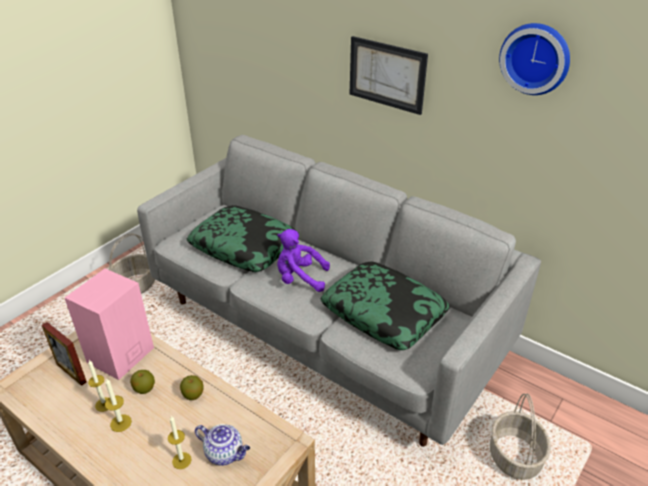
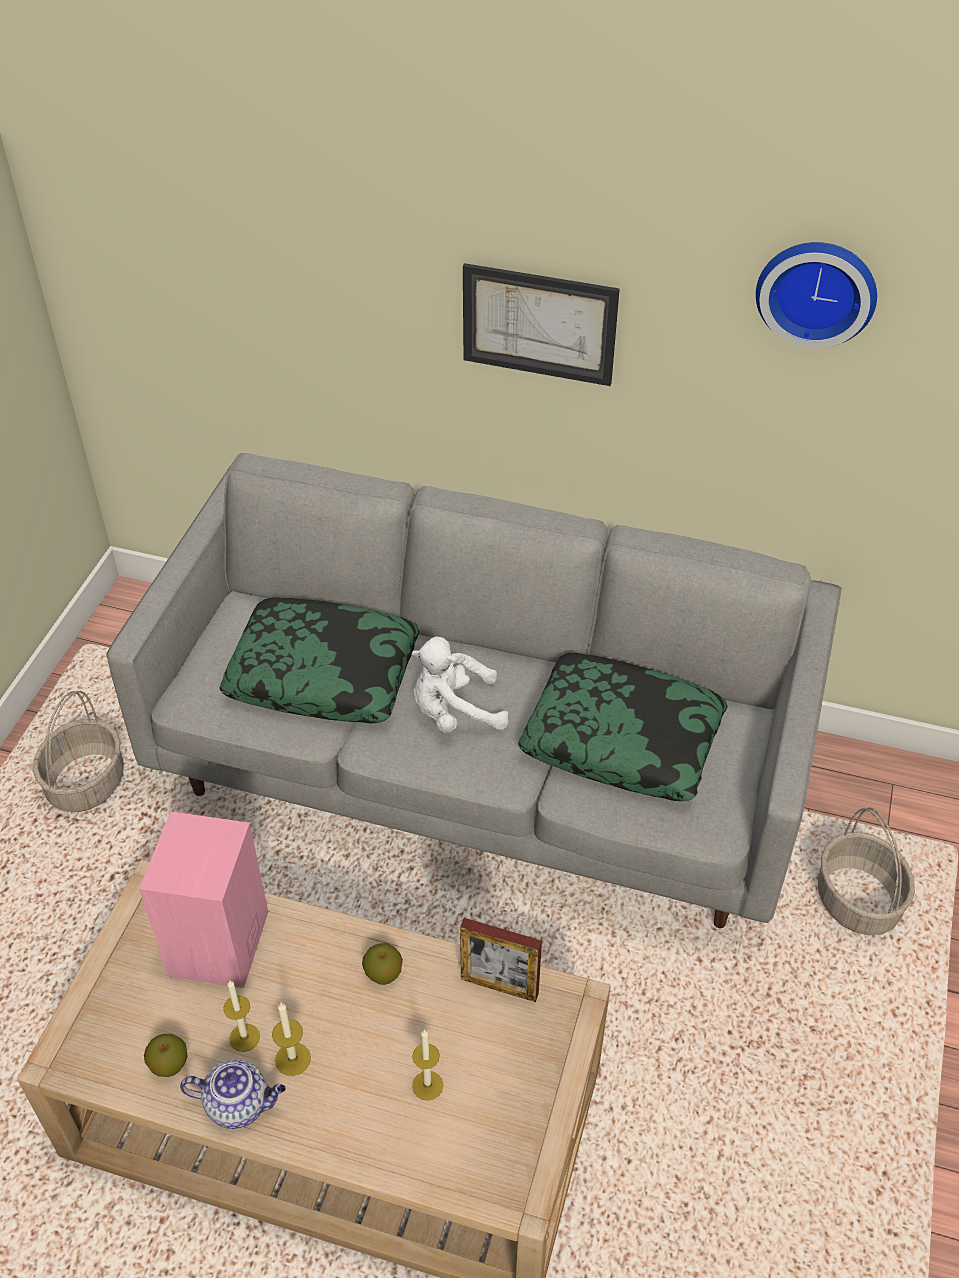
camera: 20 degrees left, 10 degrees up
(71, 373) = (150, 1002): picture frame -> picture frame (499, 986)
(144, 389) = (296, 989): apple -> apple (169, 1064)
(225, 453) = (488, 1051): teapot -> teapot (239, 1104)
(299, 279) = (454, 712): purple plush toy -> white plush toy

